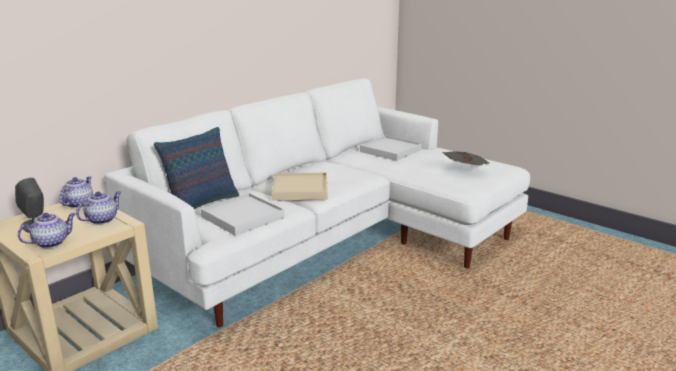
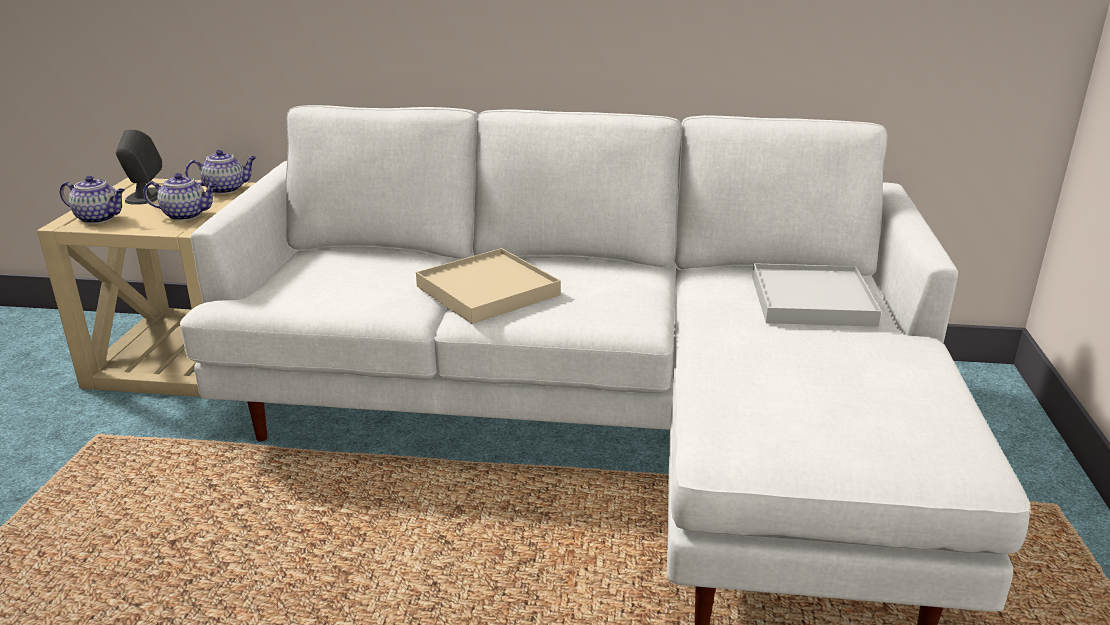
camera: 55 degrees right, 5 degrees up
(202, 205) = (350, 253): blue pillow -> none
(243, 217) = (332, 290): white tray -> none
(465, 171) = (844, 412): newspaper -> none

